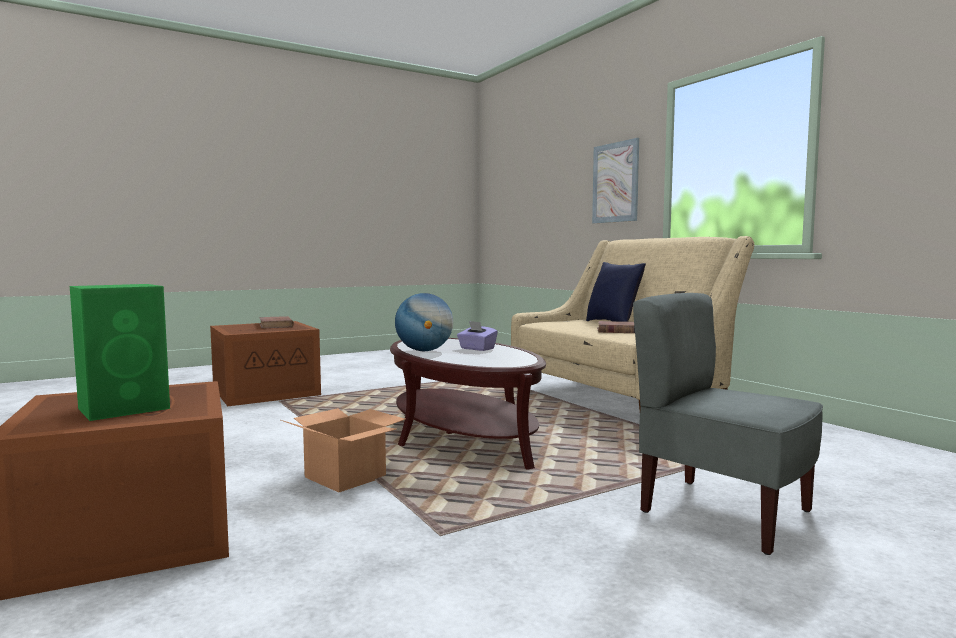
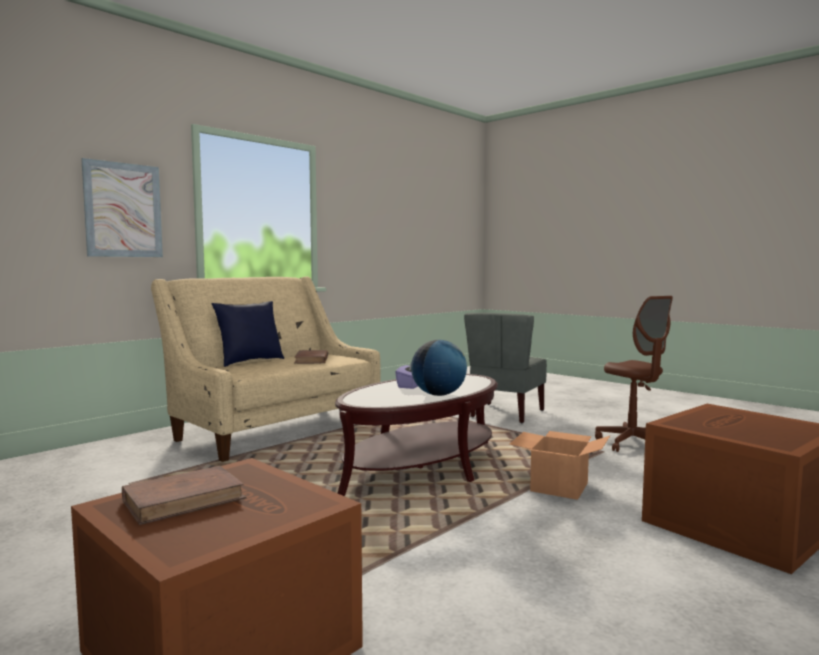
camera: 105 degrees left, 0 degrees up
(126, 408) = (746, 422): green speaker -> none
(469, 580) = (633, 444): none -> brown office chair

